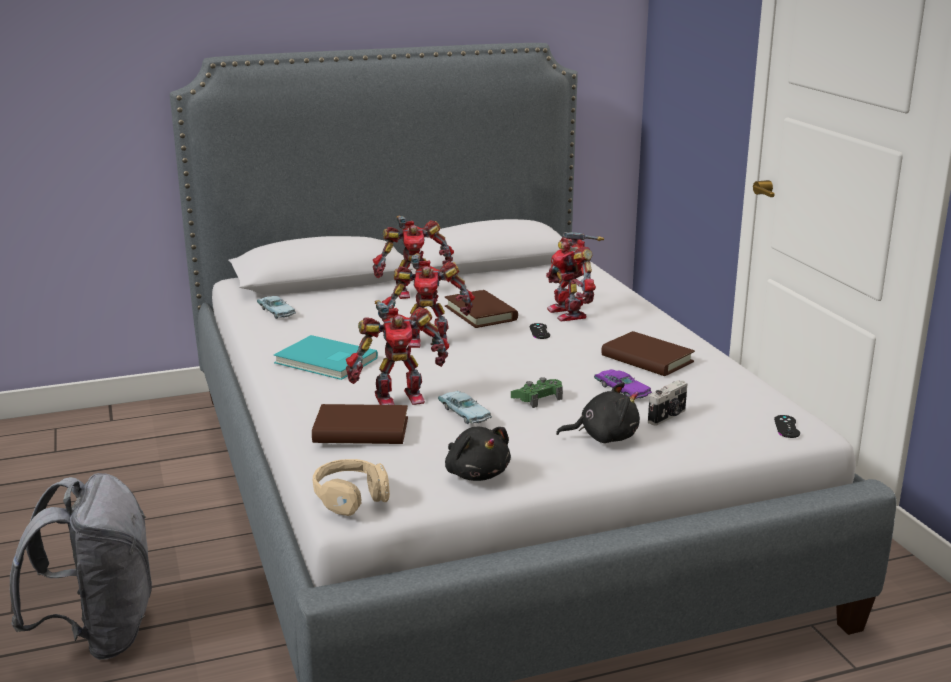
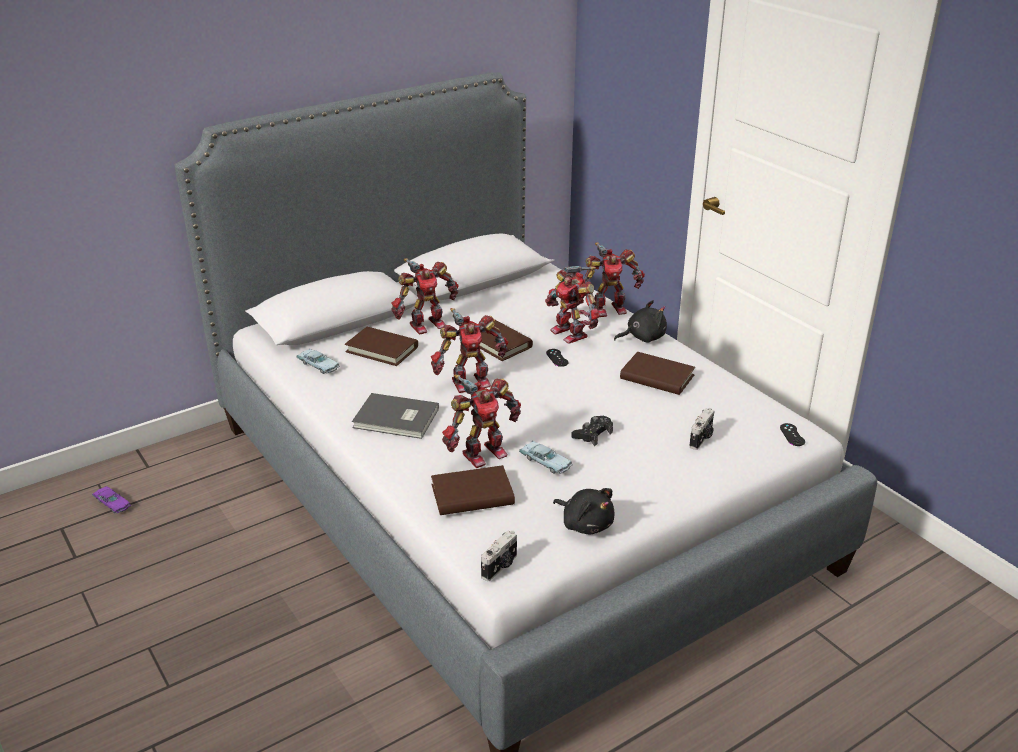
camera: 15 degrees left, 10 degrees up
(99, 634) = (259, 692): grey backpack -> none
(325, 361) = (396, 419): turquoise book -> grey book
(350, 497) = (500, 567): beige headphones -> camera
(351, 306) = (382, 349): none -> brown book
(537, 398) = (592, 434): green game controller -> black game controller
(604, 437) = (663, 468): black plush toy -> black plush toy (643, 337)
(622, 390) = (653, 415): purple toy car -> purple toy car (112, 503)
(626, 298) = (608, 309): none -> toy robot

